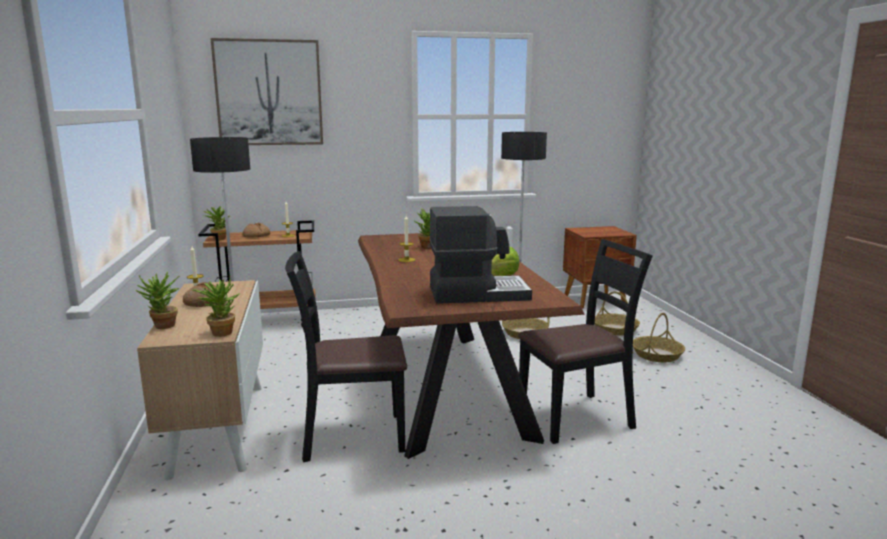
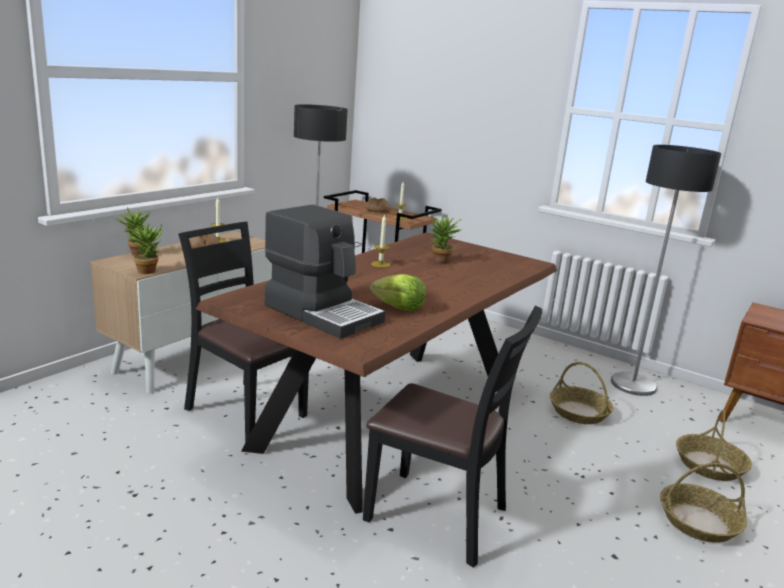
camera: 45 degrees right, 5 degrees up
(219, 238) = (346, 205): potted plant -> none
(269, 93) = (425, 67): picture -> none

